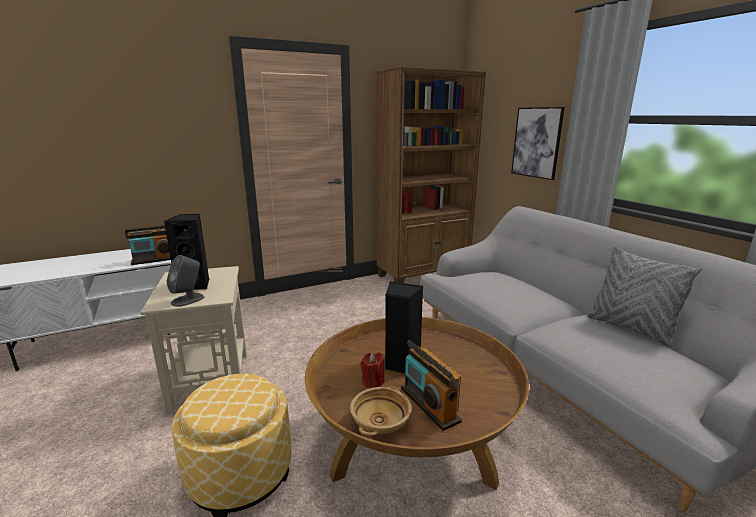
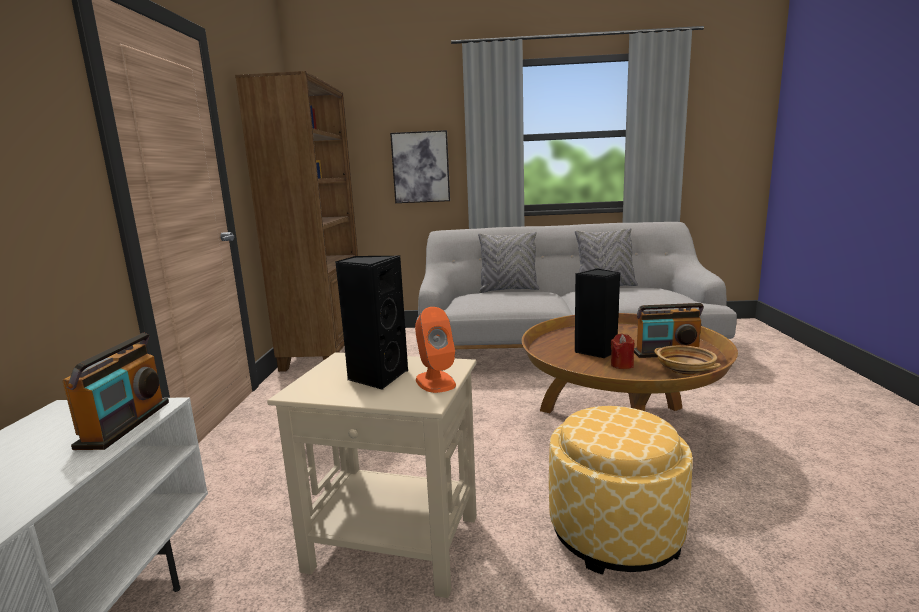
camera: 60 degrees left, 5 degrees down
(188, 300) = (435, 381): grey speaker -> orange speaker
(533, 284) = (508, 290): none -> grey pillow

